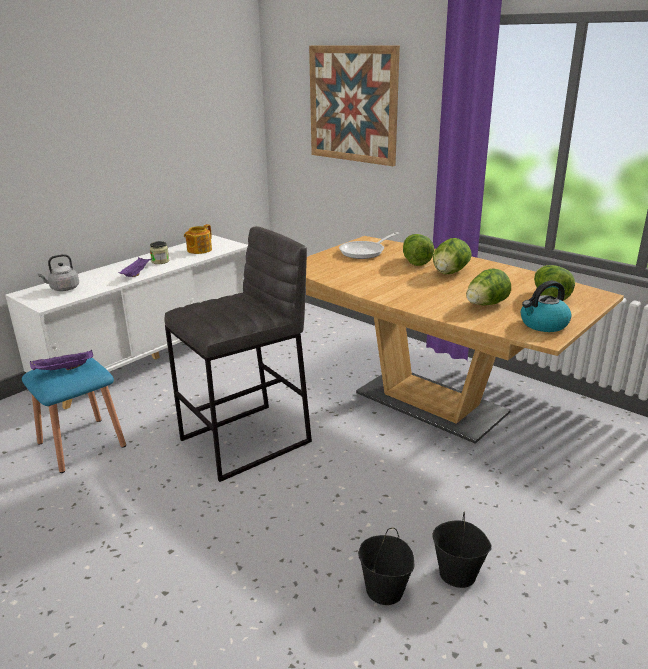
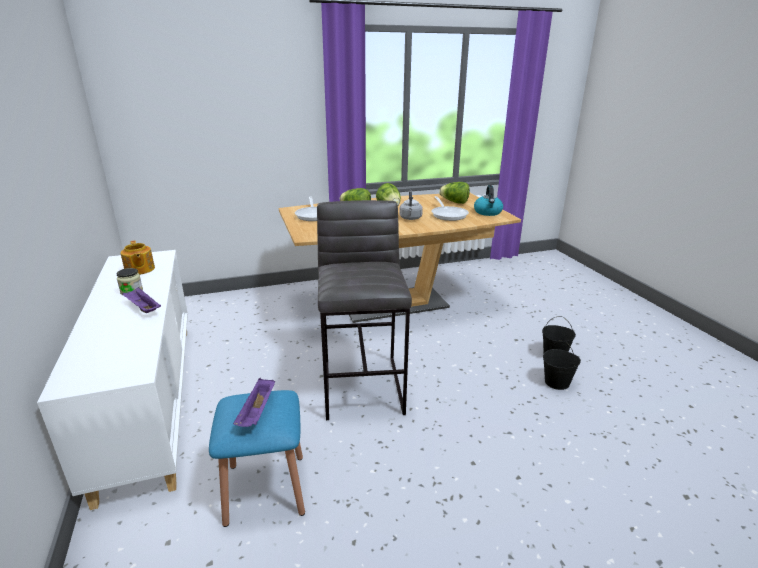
camera: 60 degrees left, 0 degrees up
(63, 289) = (103, 356): grey kettle -> grey kettle (410, 218)
(353, 104) = (222, 99): picture -> none
(485, 305) = (448, 214): lettuce -> frying pan

